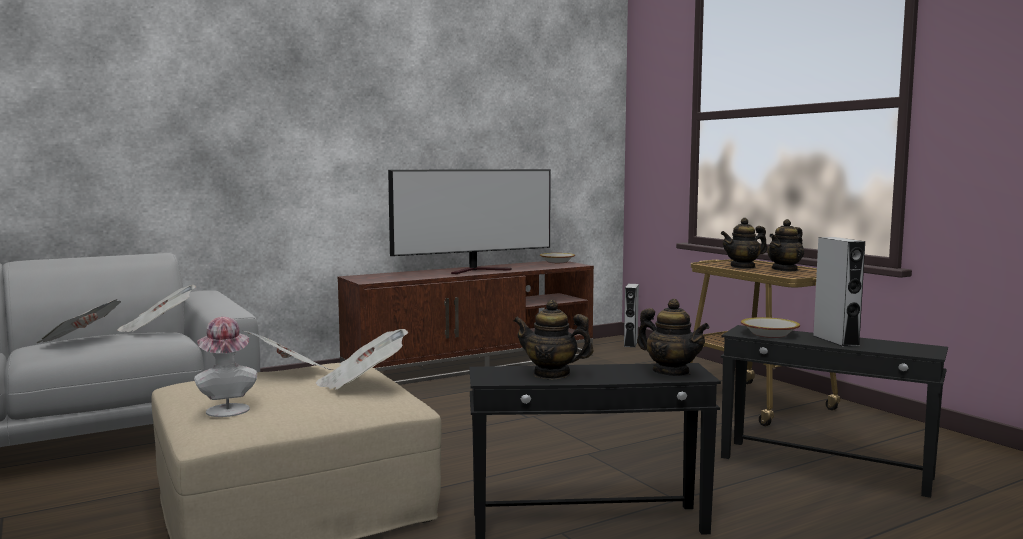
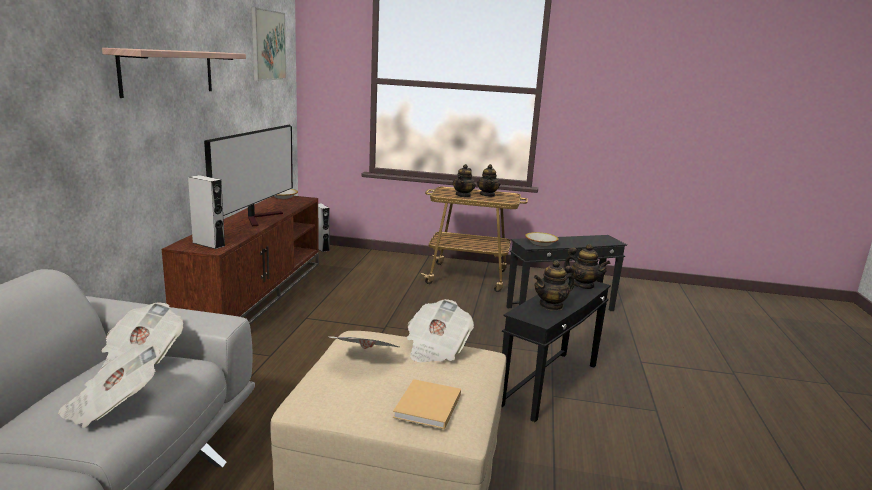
camera: 50 degrees left, 10 degrees up
(226, 408) = (427, 407): hat -> beige book
(373, 104) = (168, 72): none -> shelf
(559, 83) = (268, 45): none -> picture
(671, 372) = (583, 285): teapot -> teapot turned 45 degrees clockwise
(835, 340) = (571, 241): grey speaker -> grey speaker (208, 244)

